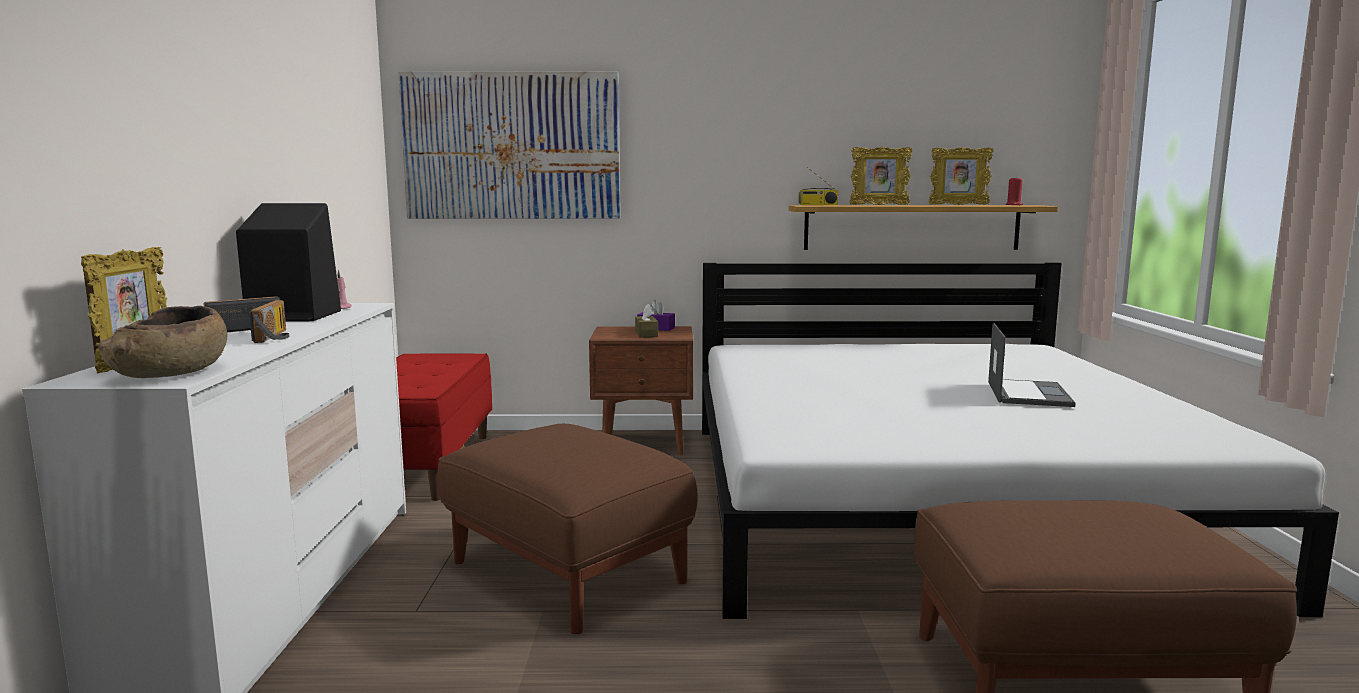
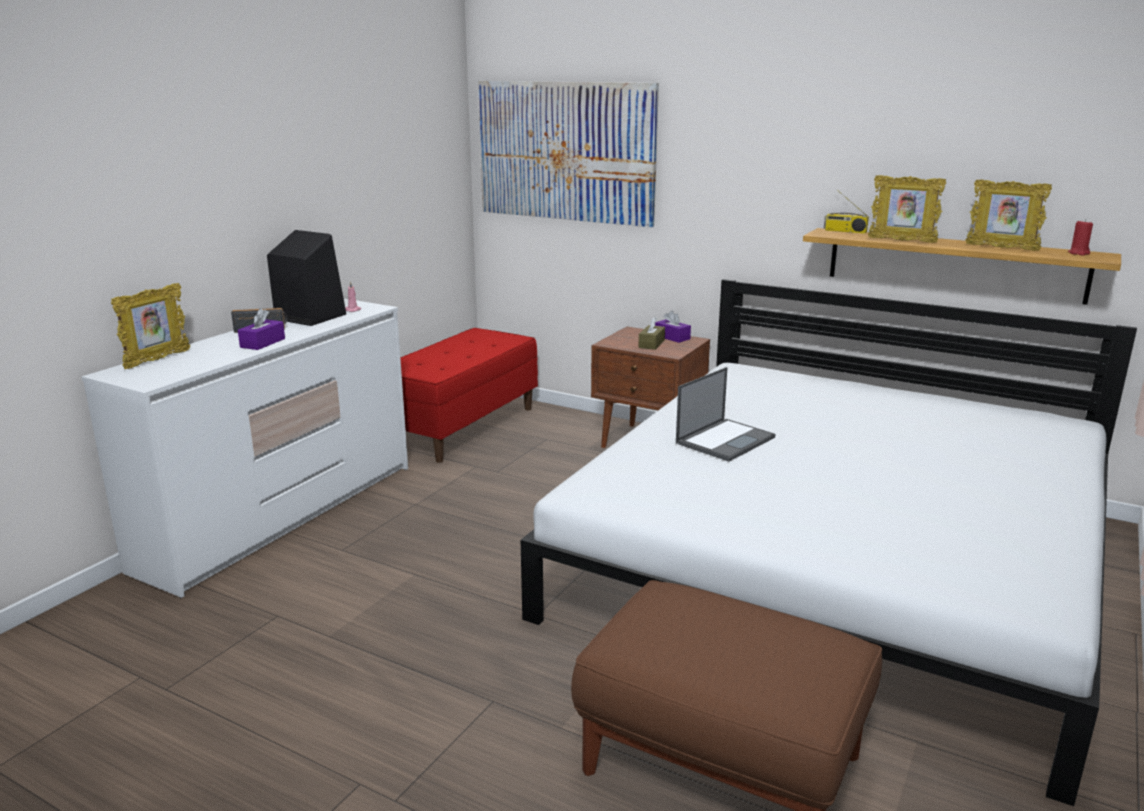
camera: 30 degrees right, 10 degrees up
(171, 372) = (158, 375): brown bowl -> none
(277, 337) = (262, 343): radio -> purple tissue box
(567, 570) = (462, 547): brown ottoman -> none
(1028, 393) = (917, 488): laptop -> laptop (725, 440)

